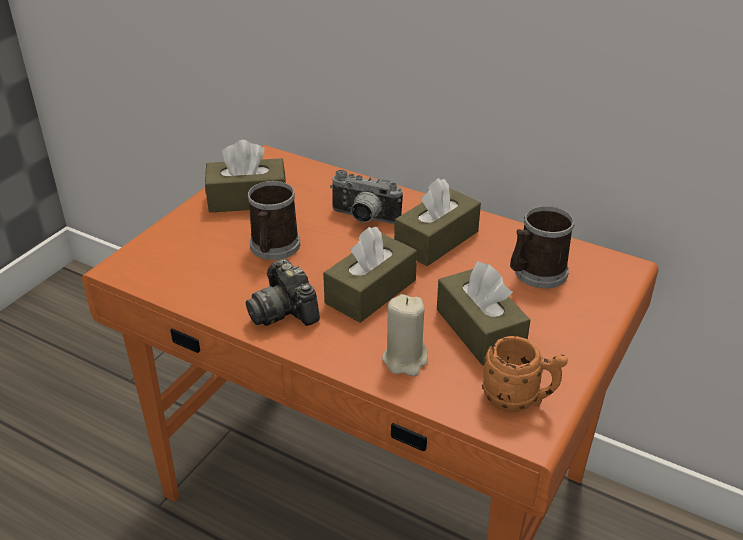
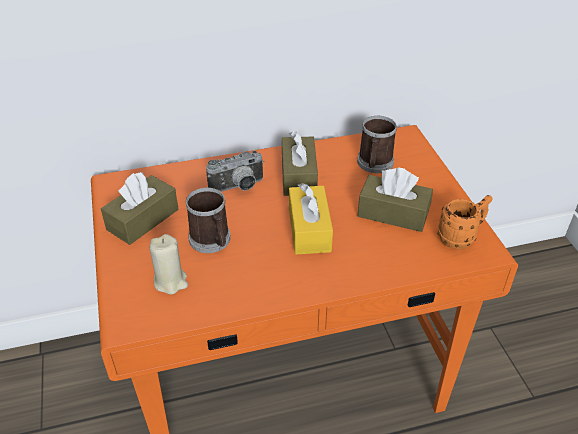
camera: 45 degrees left, 5 degrees up
(284, 310) = (279, 275): camera -> none
(370, 291) = (309, 230): brown tissue box -> yellow tissue box
(405, 359) = (383, 256): beige candle -> beige candle (171, 281)

